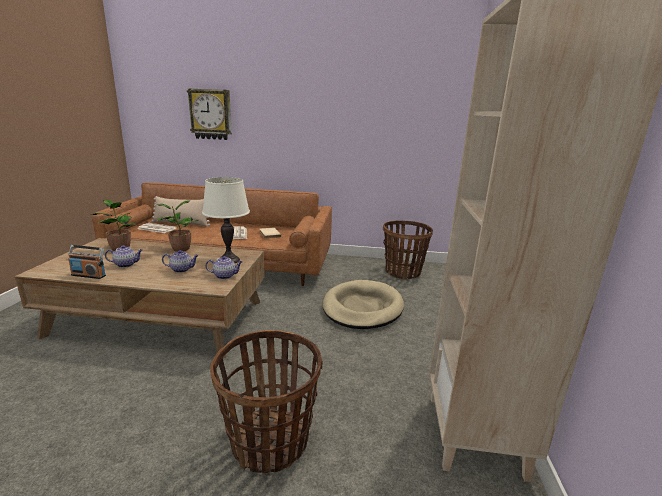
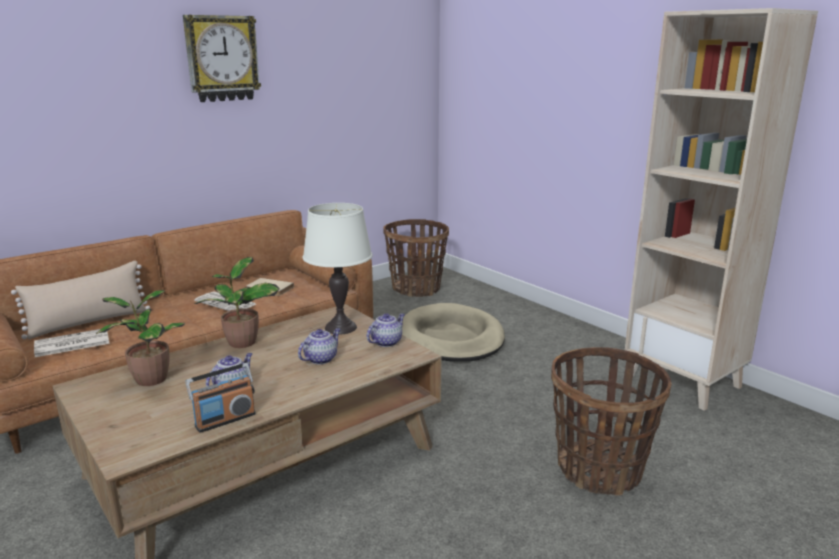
camera: 45 degrees left, 0 degrees up
(211, 114) = (72, 107): wall clock -> wall clock (222, 58)

